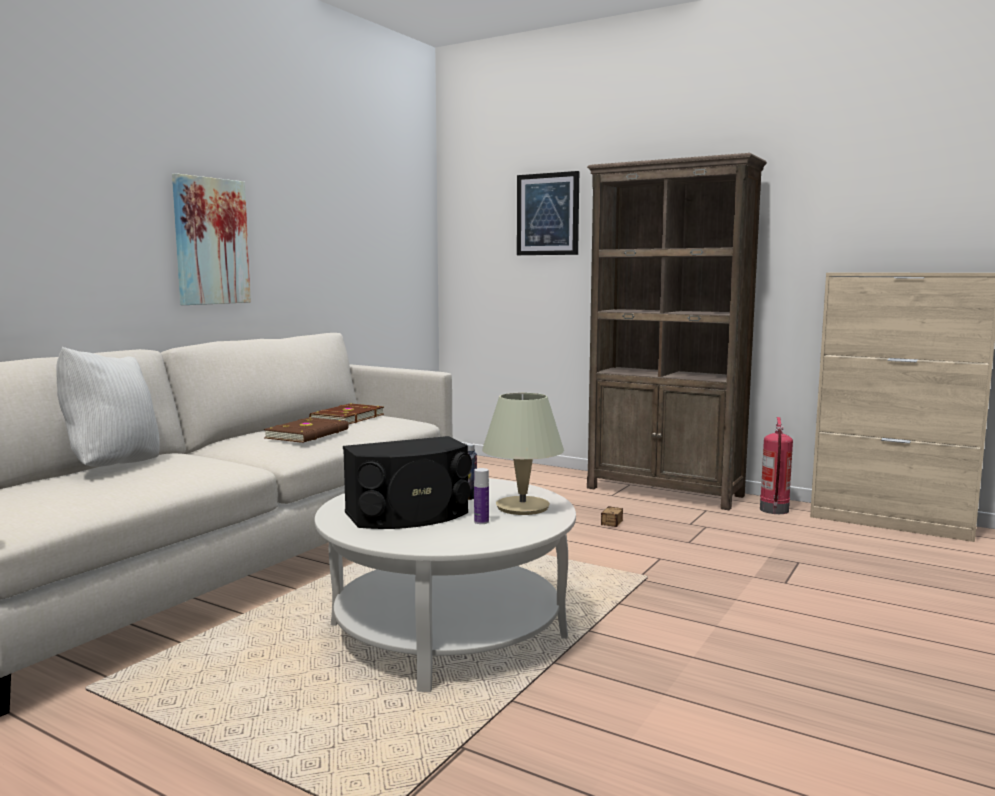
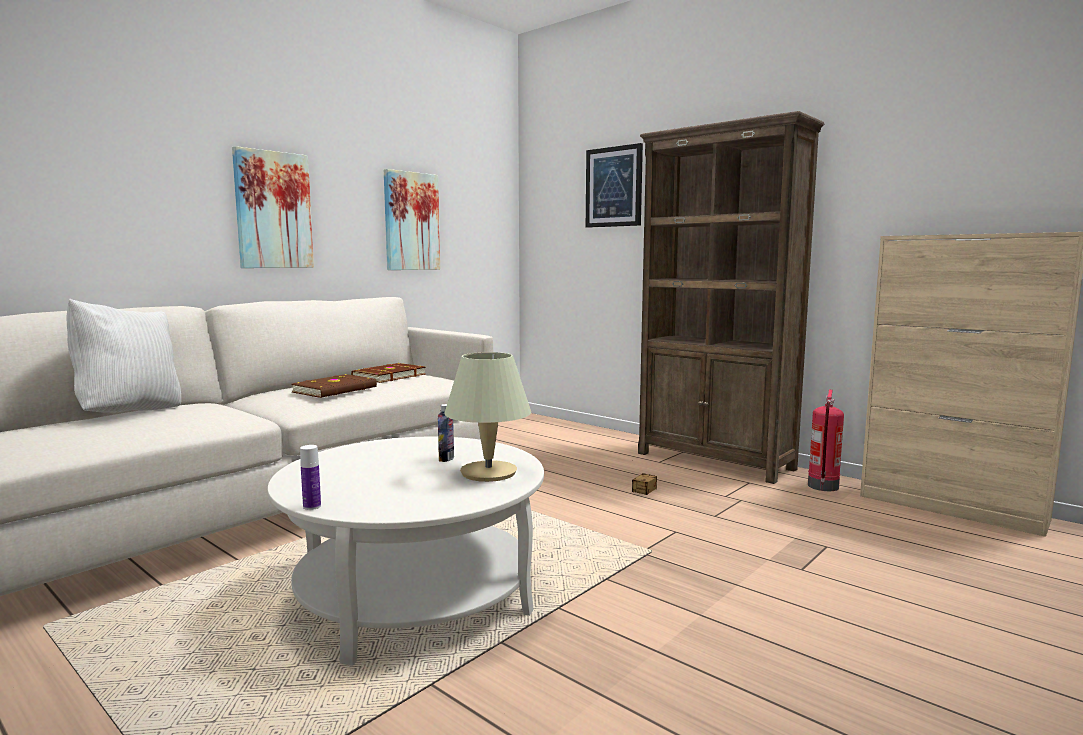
camera: 10 degrees right, 0 degrees up
(339, 250) = (411, 221): none -> picture
(409, 515) = (368, 475): black speaker -> none
(481, 522) = (432, 486): bottle -> bottle (312, 506)

